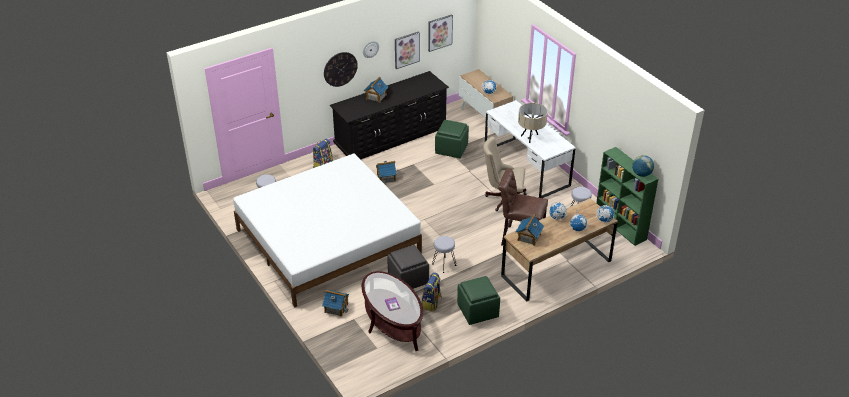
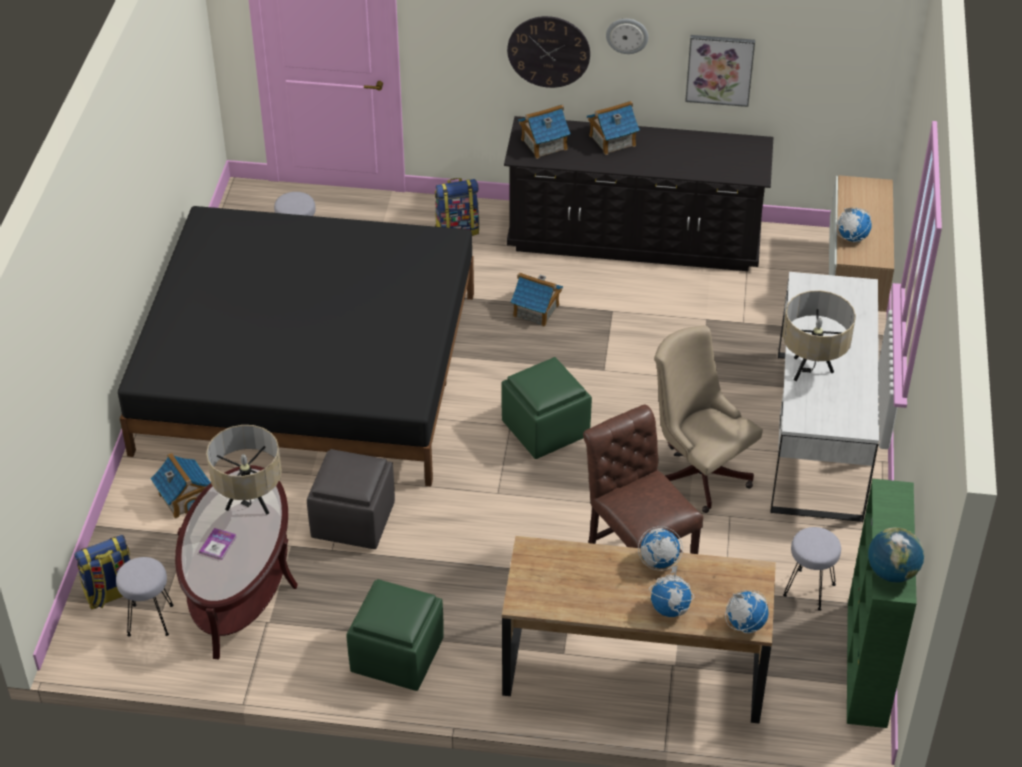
camera: 40 degrees right, 5 degrees up
(327, 240) = (309, 371): white bed -> black bed
(387, 285) = (250, 506): none -> beige table lamp
(431, 303) = (339, 590): backpack -> backpack (111, 594)
(439, 32) = (812, 62): picture -> none
(443, 265) = (442, 532): grey stool -> grey stool (149, 620)
(452, 149) = (717, 320): green ottoman -> green ottoman (546, 429)
(529, 237) = (556, 568): toy house -> toy house (543, 144)

